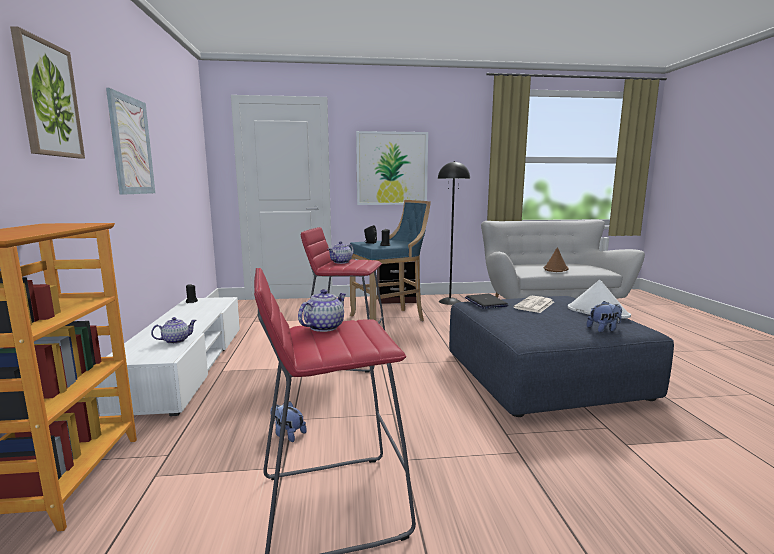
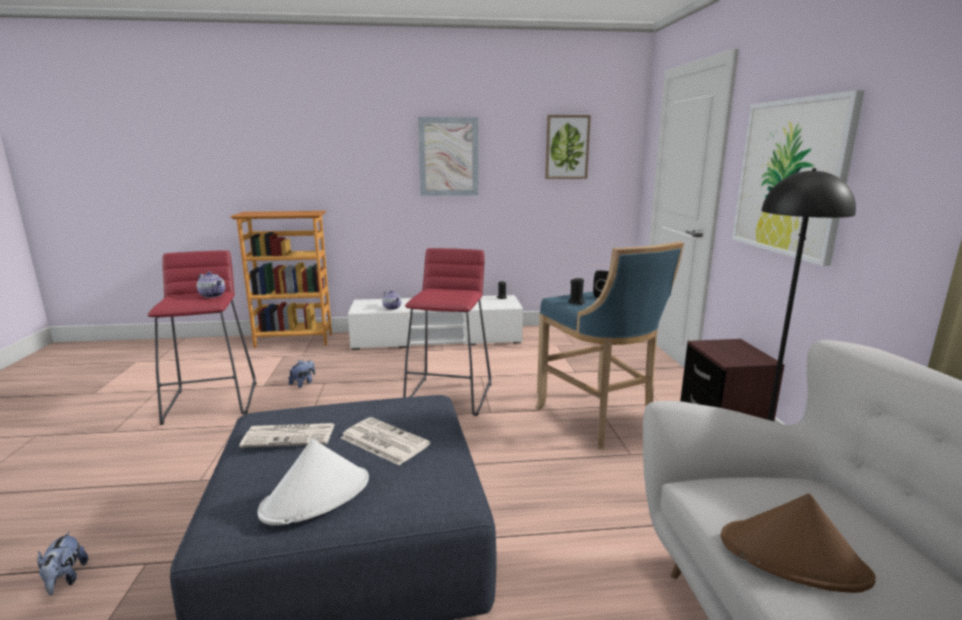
camera: 90 degrees right, 5 degrees up
(48, 99) = (348, 139): picture -> picture (567, 147)
(341, 262) = (450, 292): teapot -> none
(485, 302) = (414, 405): laptop -> none
(549, 323) = (290, 435): none -> newspaper
(604, 329) = (242, 481): plush toy -> plush toy (65, 579)

